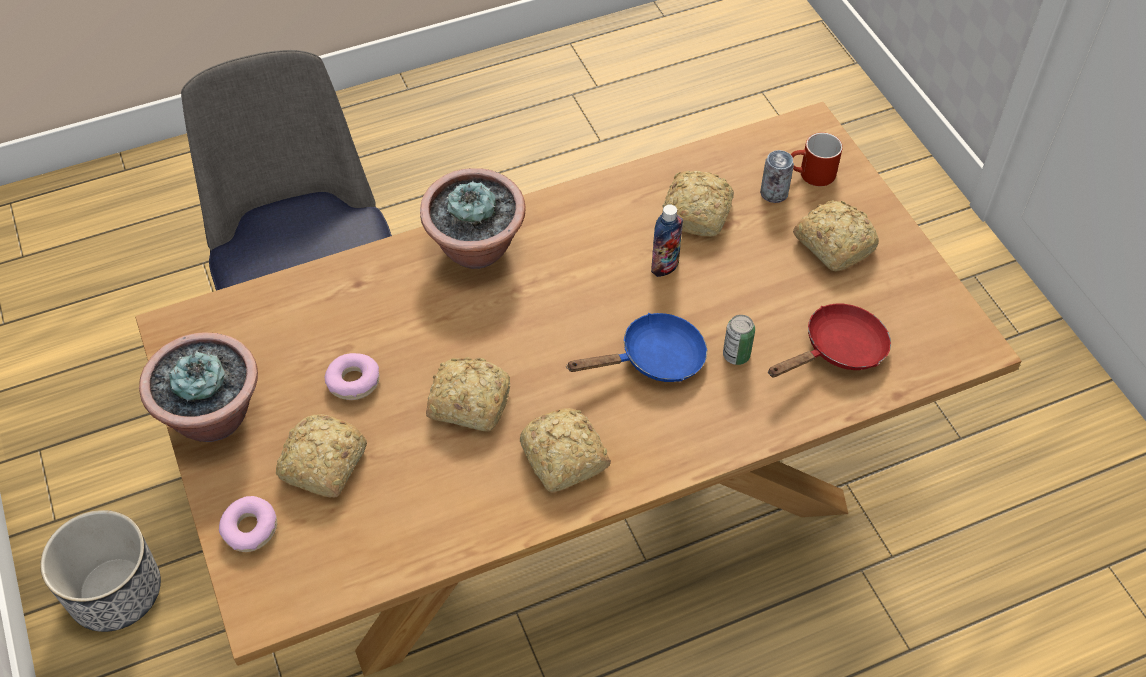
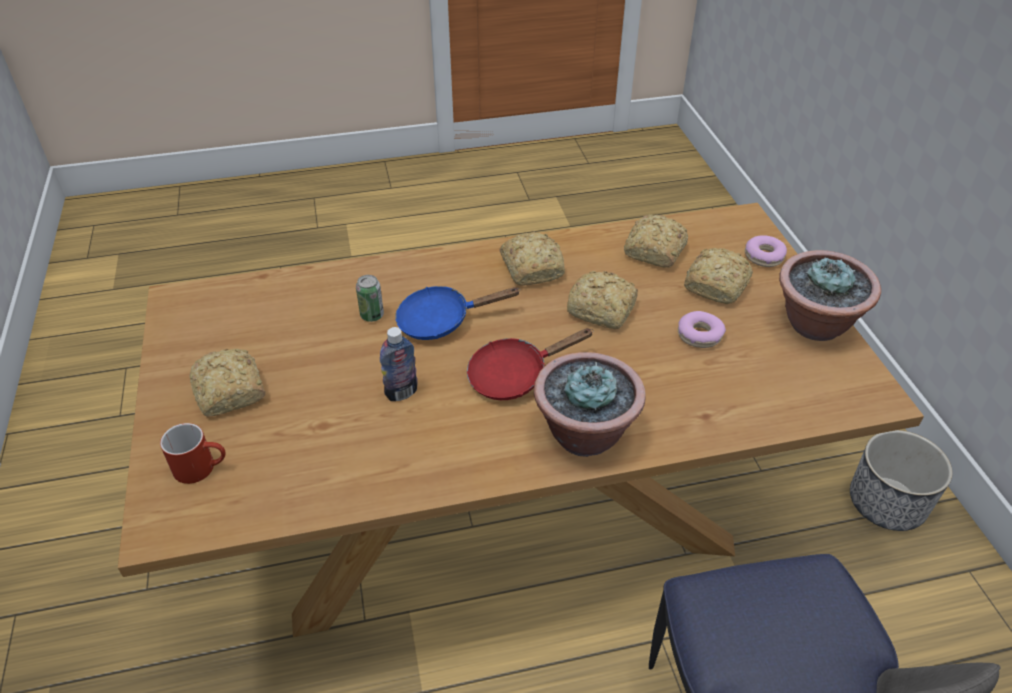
camera: 170 degrees left, 10 degrees down
(698, 212) = (344, 442): bread -> bread (653, 252)
(774, 193) = (255, 451): can -> none
(838, 350) = (287, 309): red frying pan -> red frying pan (514, 375)

